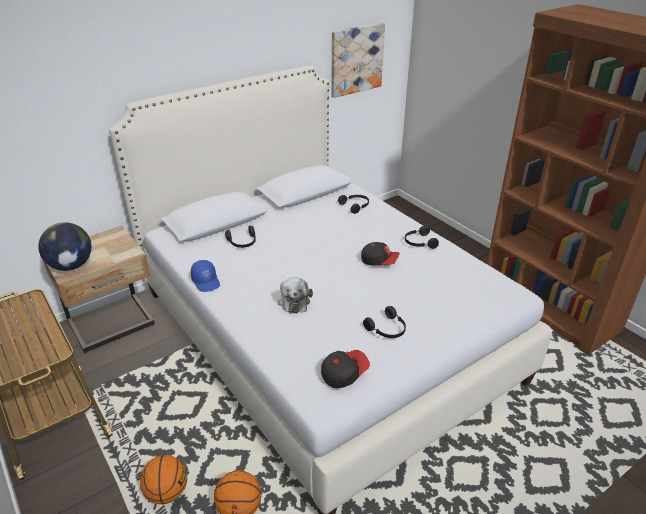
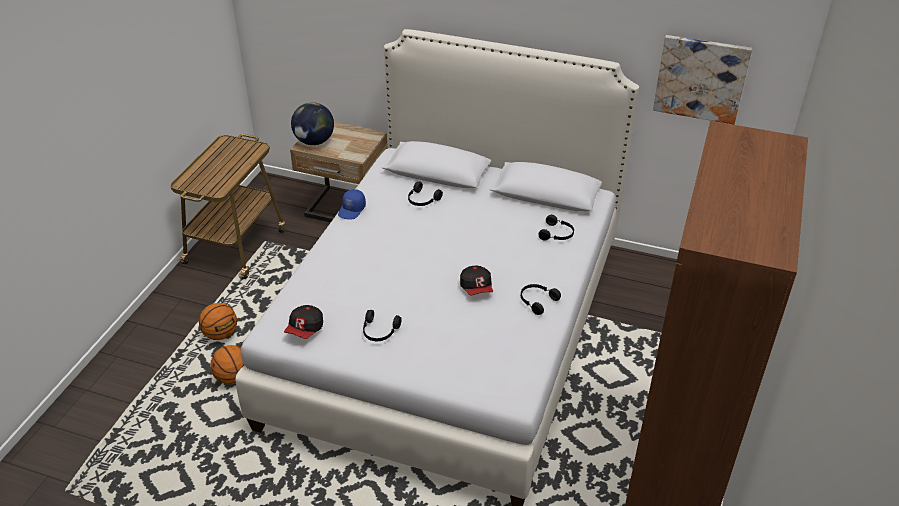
camera: 55 degrees right, 5 degrees up
(294, 301) = (370, 265): plush toy -> none
(344, 373) = (305, 329): cap -> cap turned 90 degrees clockwise

